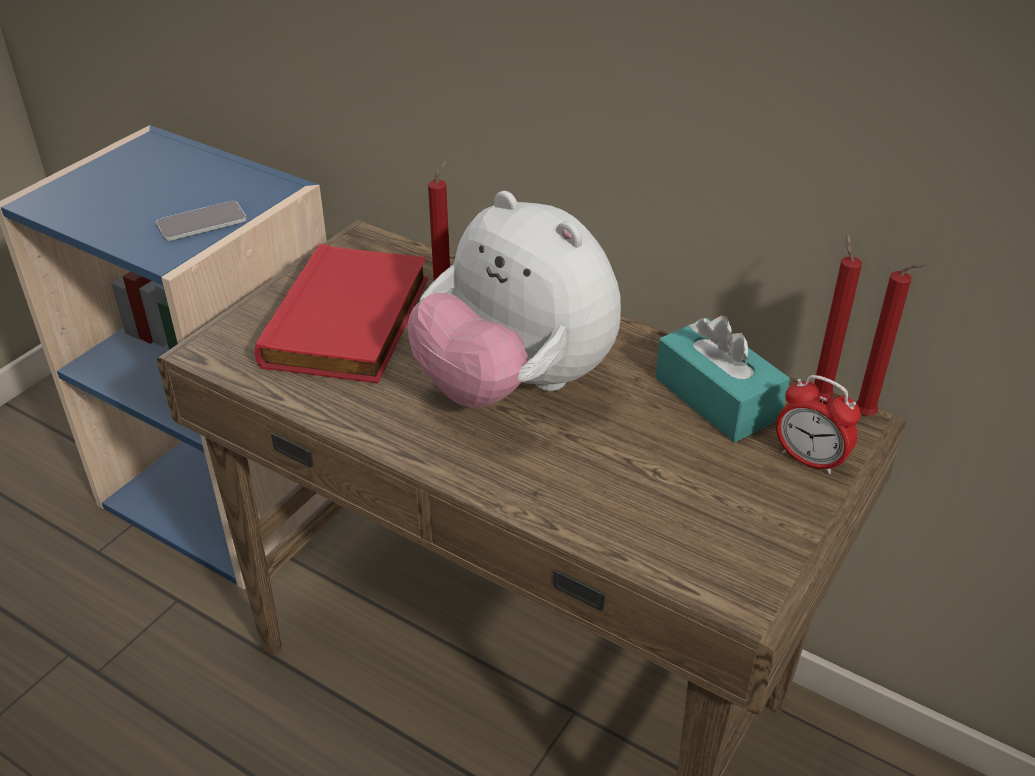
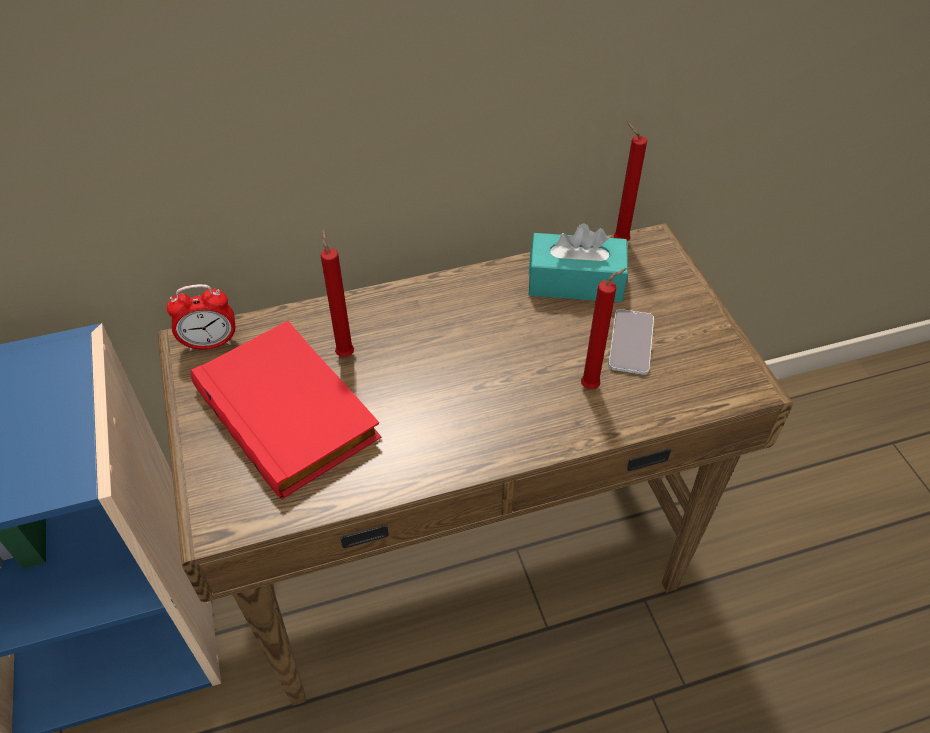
camera: 50 degrees left, 10 degrees up
(202, 222) = (53, 428): phone -> phone (631, 342)
(515, 385) = (463, 365): plush toy -> none
(809, 460) = (665, 282): alarm clock -> alarm clock (210, 343)
(868, 417) = (653, 235): red candle -> red candle (592, 386)

